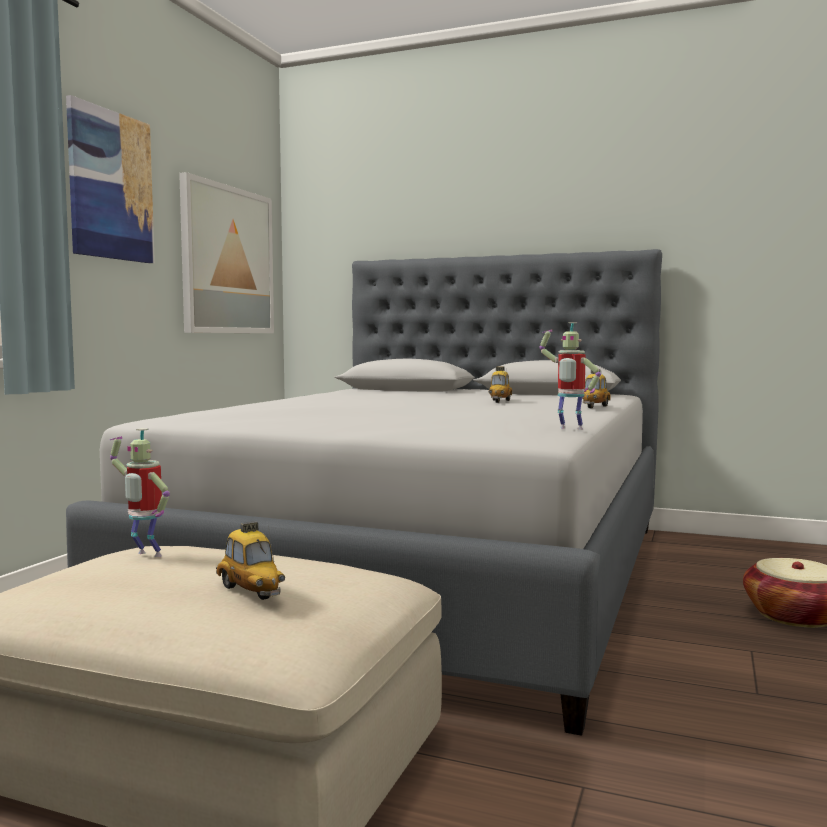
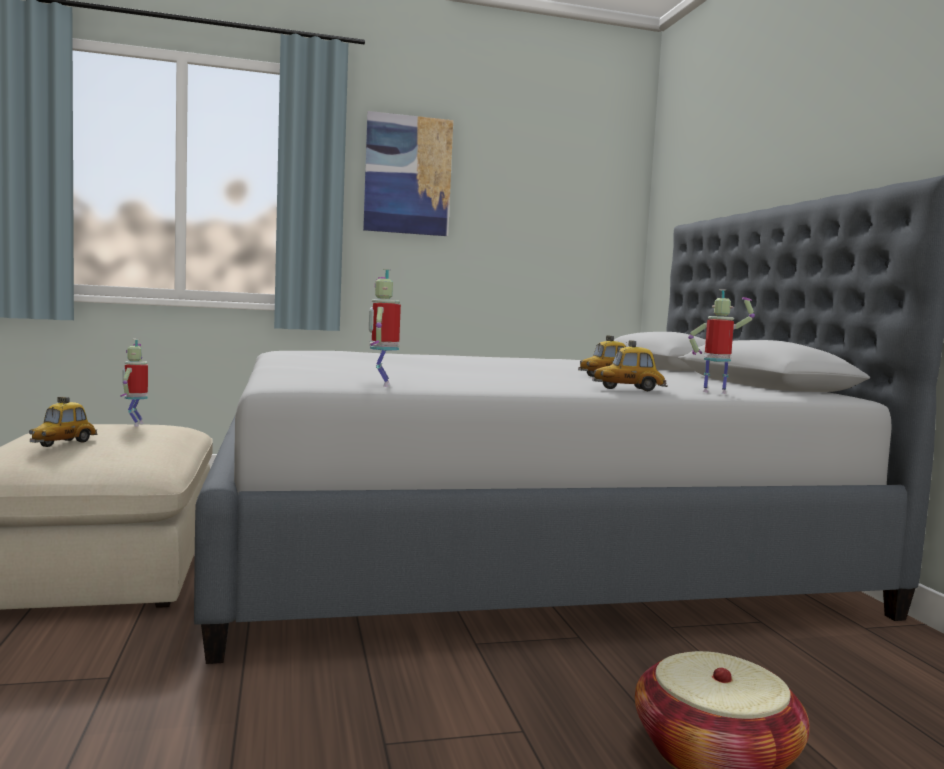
camera: 55 degrees right, 0 degrees up
(227, 260) = (553, 231): picture -> none
(608, 401) = (715, 392): none -> toy robot

